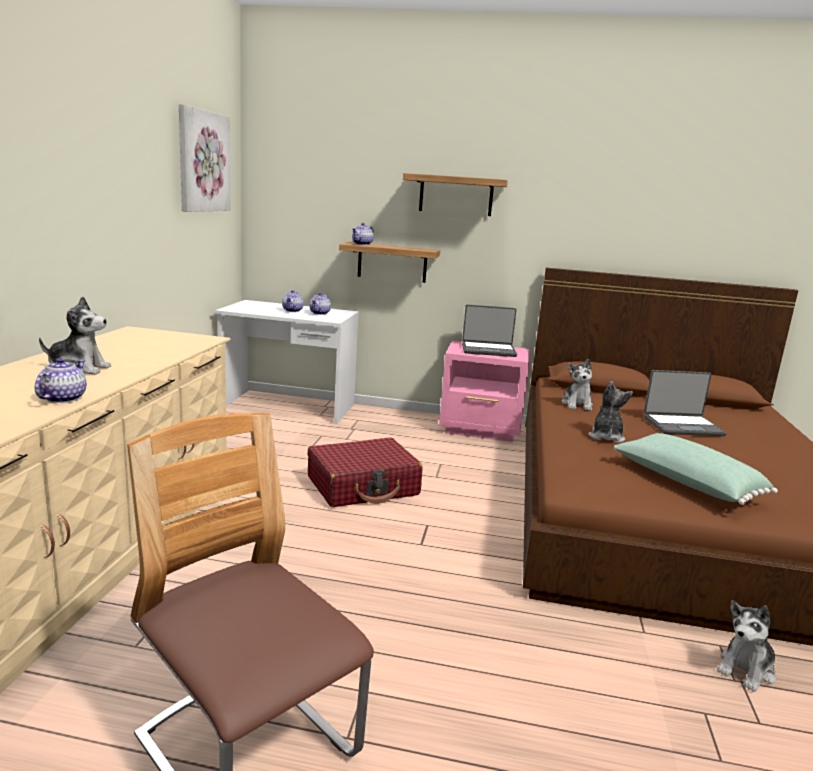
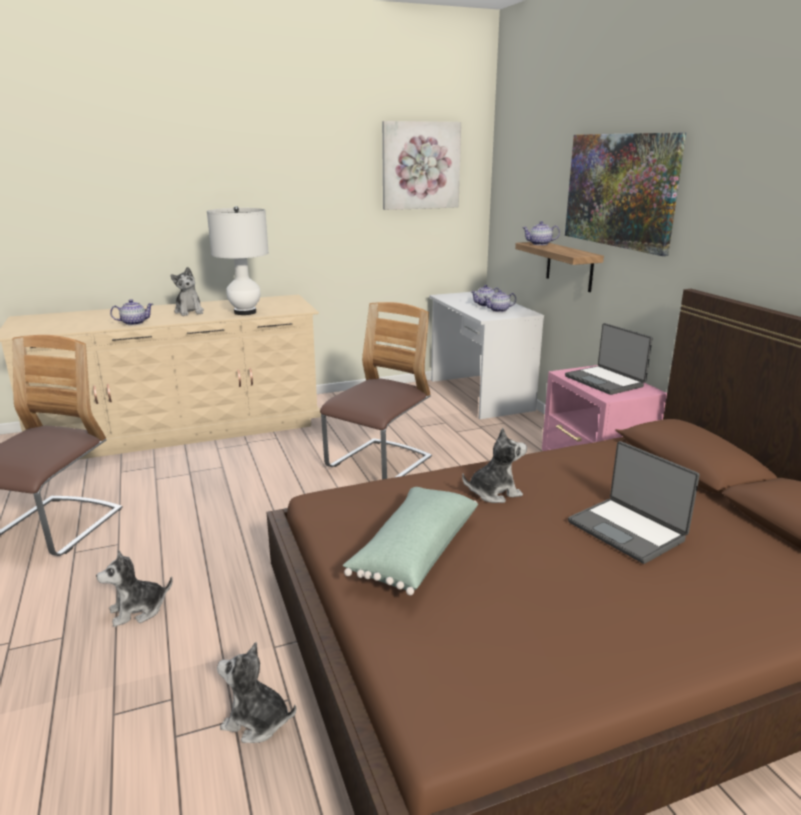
camera: 60 degrees right, 5 degrees up
(157, 354) = (245, 312): none -> white table lamp
(363, 486) = (379, 464): red suitcase -> chair
(456, 195) = (620, 190): shelf -> picture
(577, 404) = (583, 463): plush toy -> plush toy (138, 610)

